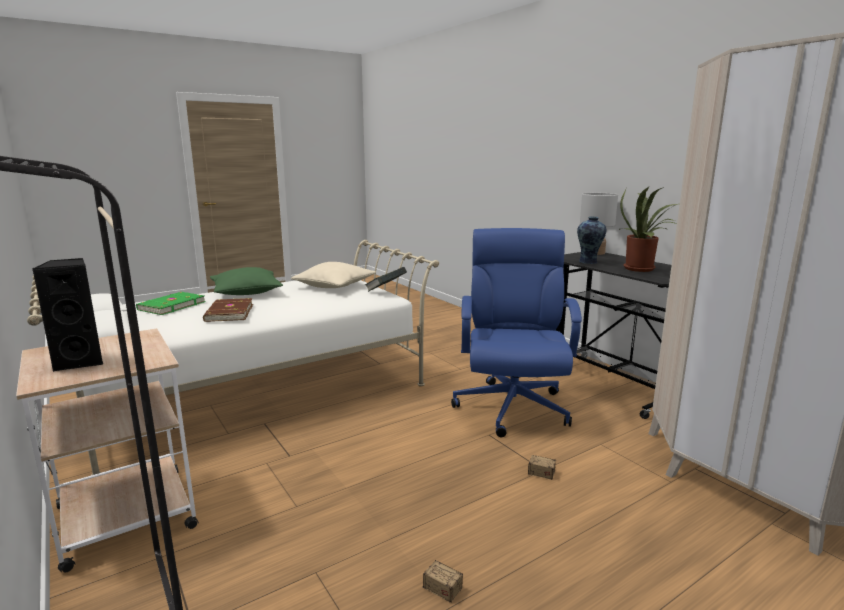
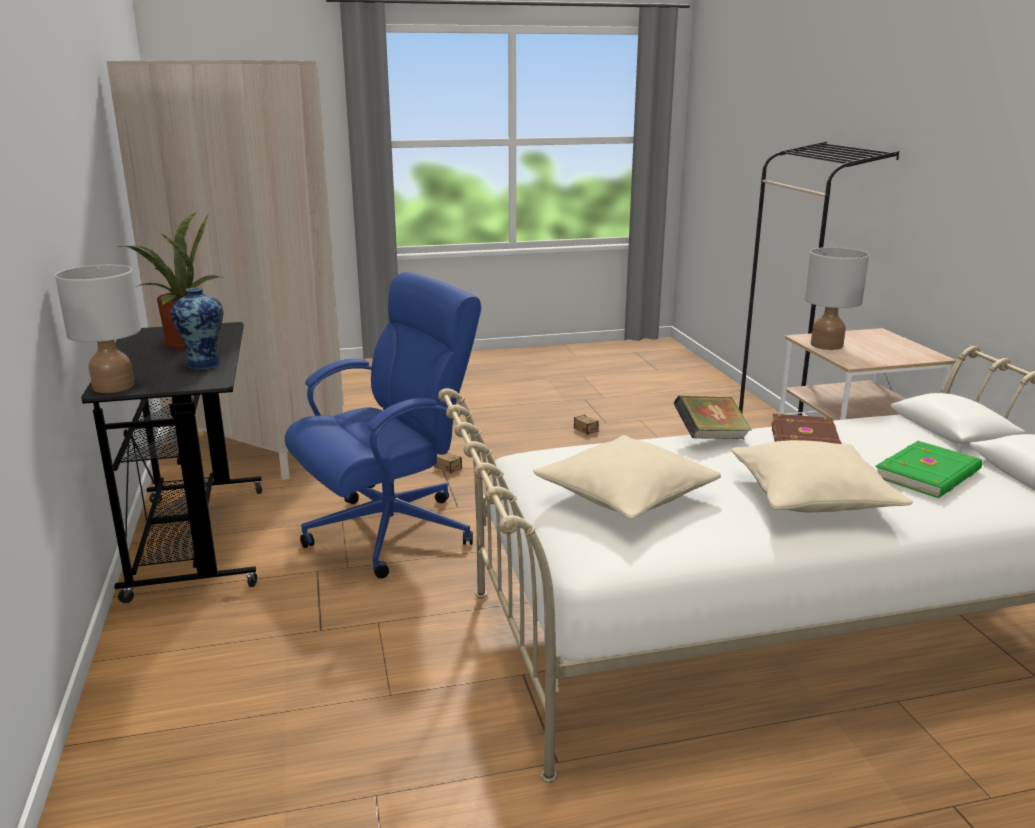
camera: 160 degrees left, 5 degrees up
(81, 361) = (873, 343): black speaker -> none
(144, 352) = (827, 345): none -> grey table lamp
(246, 292) = (812, 497): green pillow -> beige pillow
(385, 290) = (529, 467): book -> book (710, 438)
(512, 408) = (389, 532): blue office chair -> blue office chair turned 150 degrees counterclockwise

